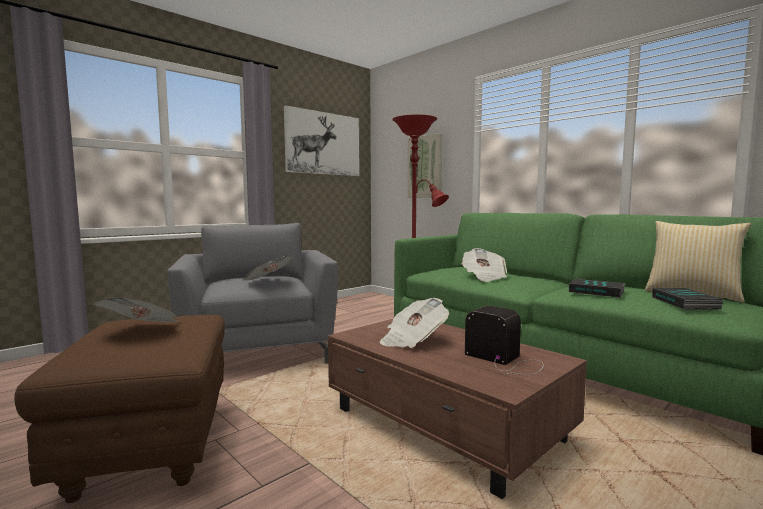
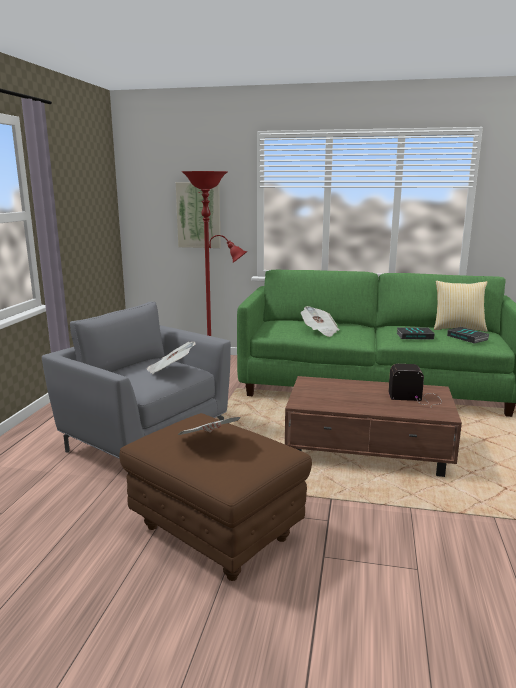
camera: 35 degrees left, 10 degrees up
(323, 143) = (84, 188): picture -> none
(413, 340) = (345, 397): newspaper -> none

